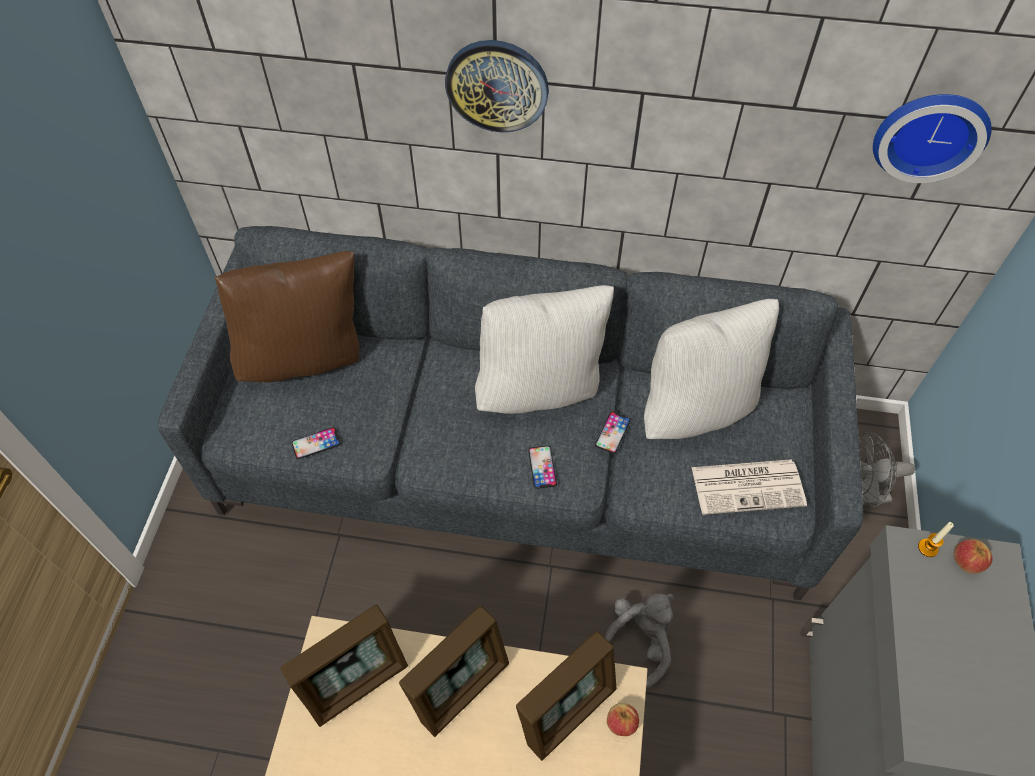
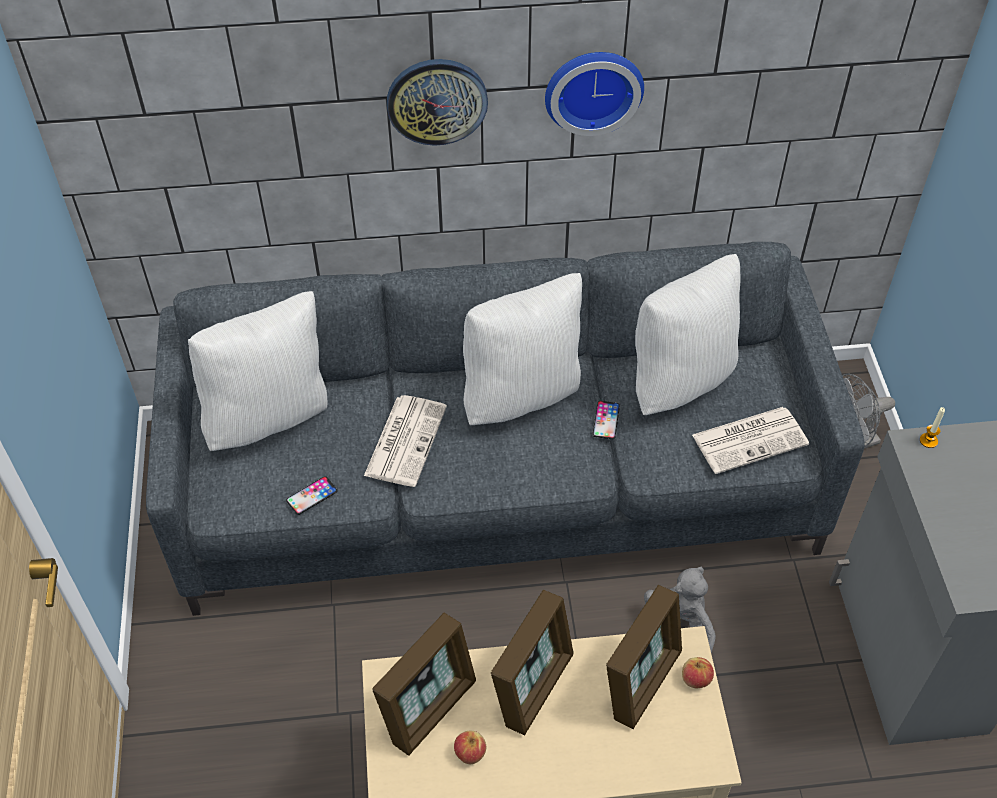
camera: 15 degrees left, 5 degrees down
(306, 357) = (269, 415): brown pillow -> white pillow
(418, 408) = (405, 440): none -> newspaper
(542, 467) = (548, 466): phone -> none
(929, 132) = (837, 75): wall clock -> wall clock (593, 88)
(966, 561) = (963, 444): apple -> apple (470, 752)

